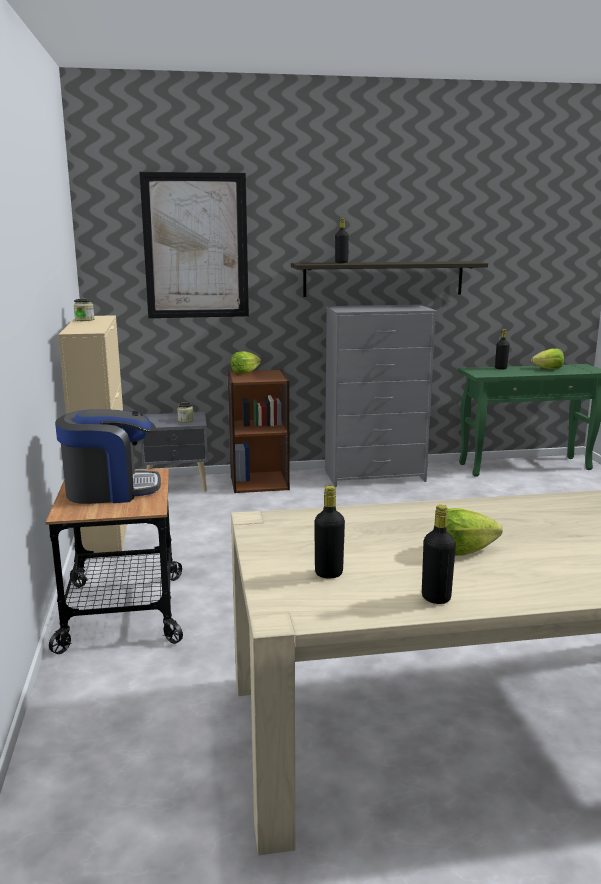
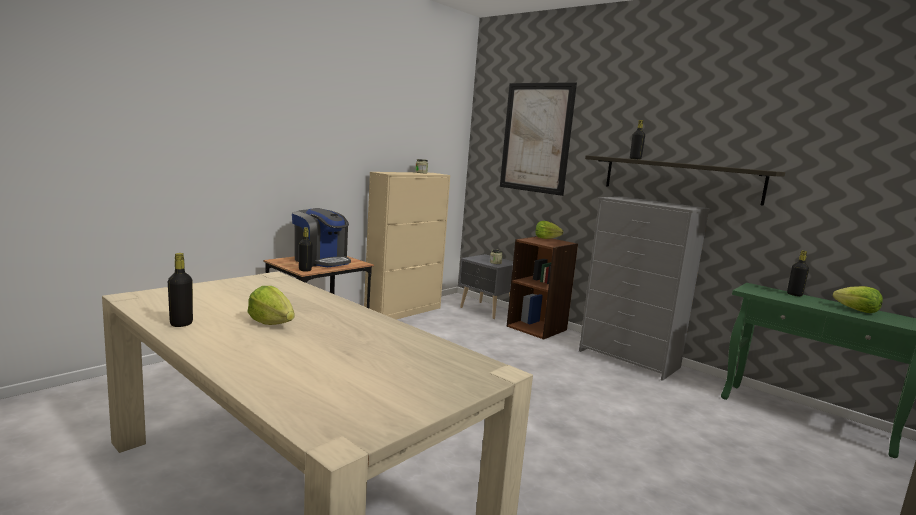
camera: 50 degrees right, 5 degrees down
(328, 573) = (201, 298): black bottle -> black bottle (305, 270)

